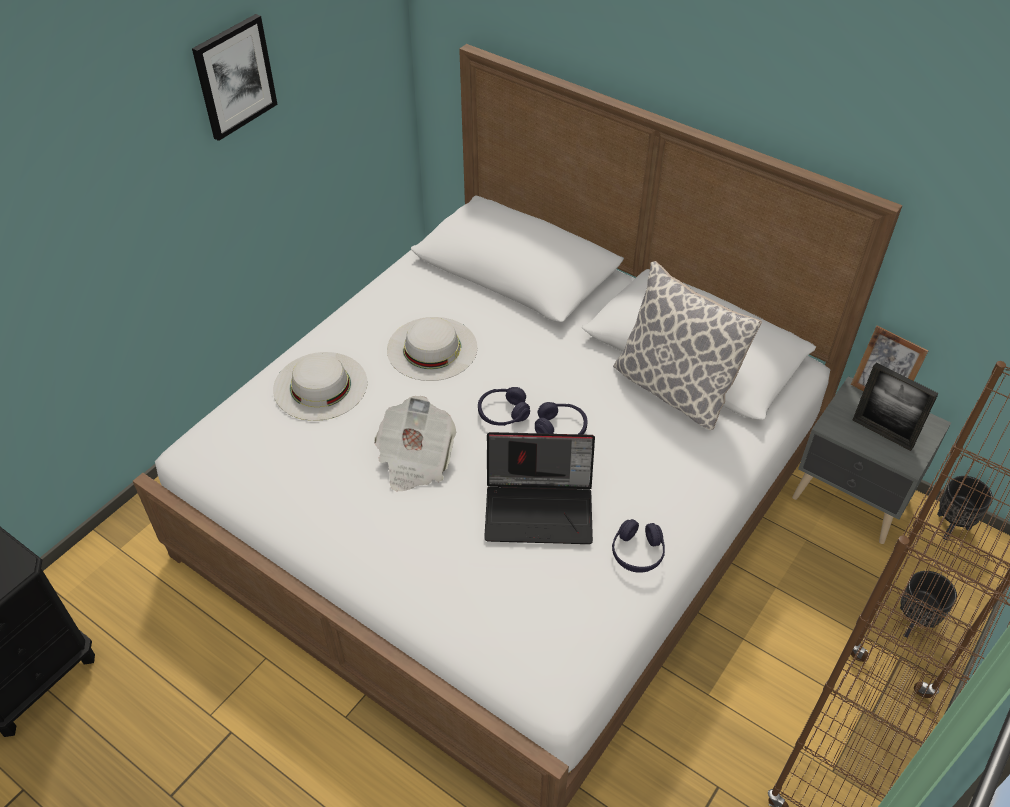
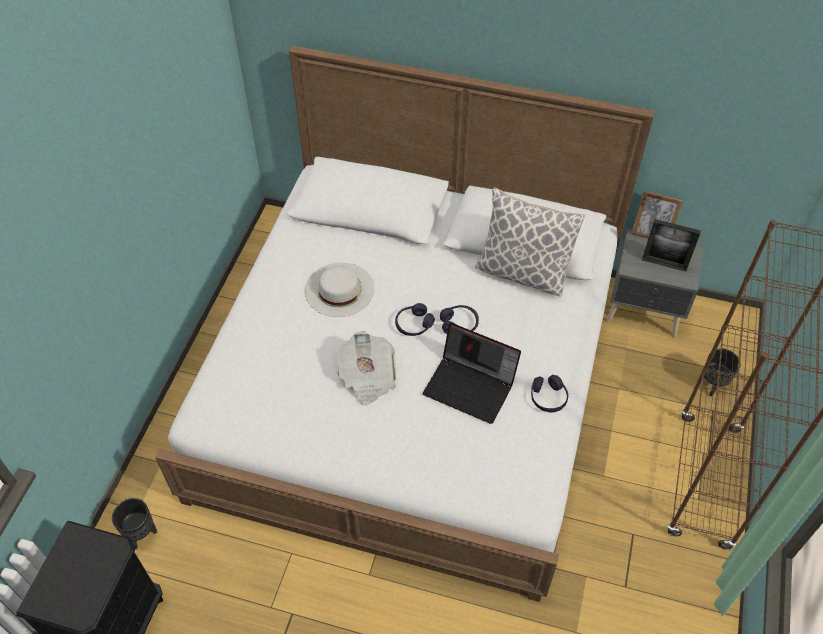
camera: 20 degrees left, 5 degrees up
(234, 77) = (145, 124): picture -> none
(320, 385) = (270, 342): white hat -> none
(540, 508) = (471, 386): laptop -> laptop turned 45 degrees clockwise
(951, 527) = (713, 311): black planter -> black planter (142, 535)

